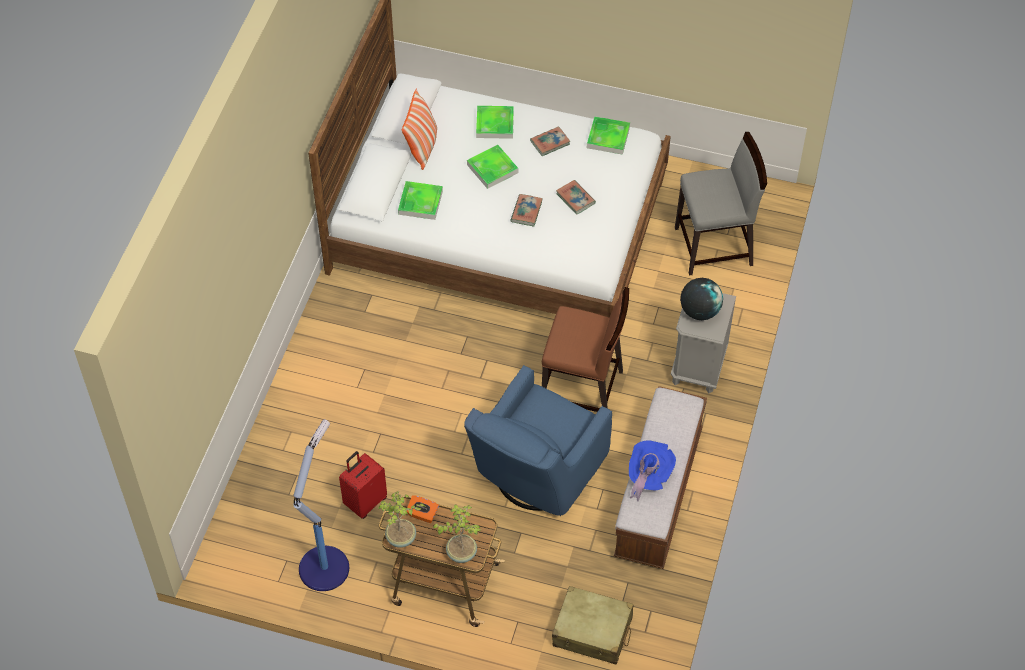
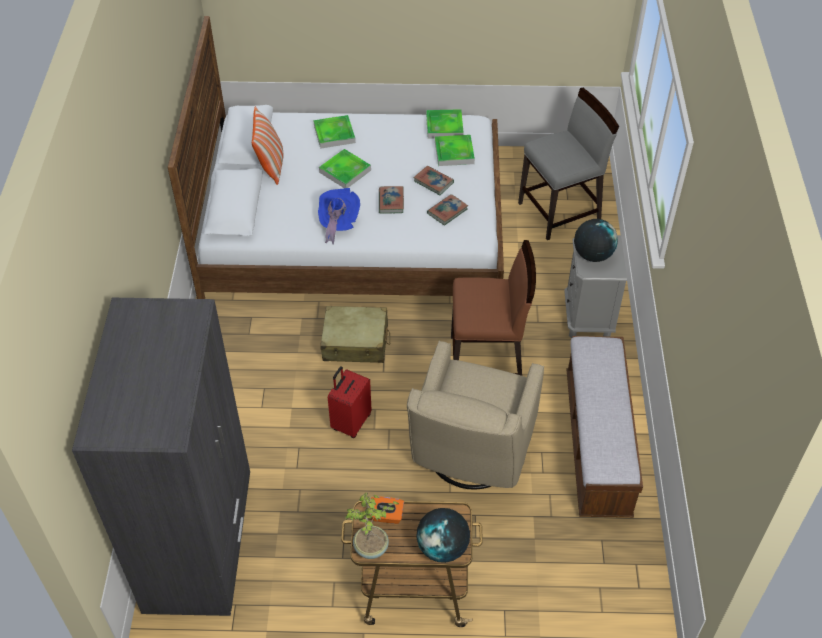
camera: 15 degrees left, 5 degrees down
(270, 499) = (200, 542): none -> grey wardrobe
(324, 566) = (279, 601): floor lamp -> none
(365, 501) = (303, 521): red suitcase -> red suitcase (350, 422)
(420, 202) = (284, 213): tray -> tray (454, 153)
(461, 552) = (443, 548): potted plant -> globe
(535, 476) = (470, 455): blue armchair -> beige armchair
(550, 143) = (392, 140): book -> book (447, 211)
(592, 631) = (585, 601): beige suitcase -> beige suitcase (355, 342)
(648, 476) = (598, 423): blue hat -> blue hat (338, 223)

